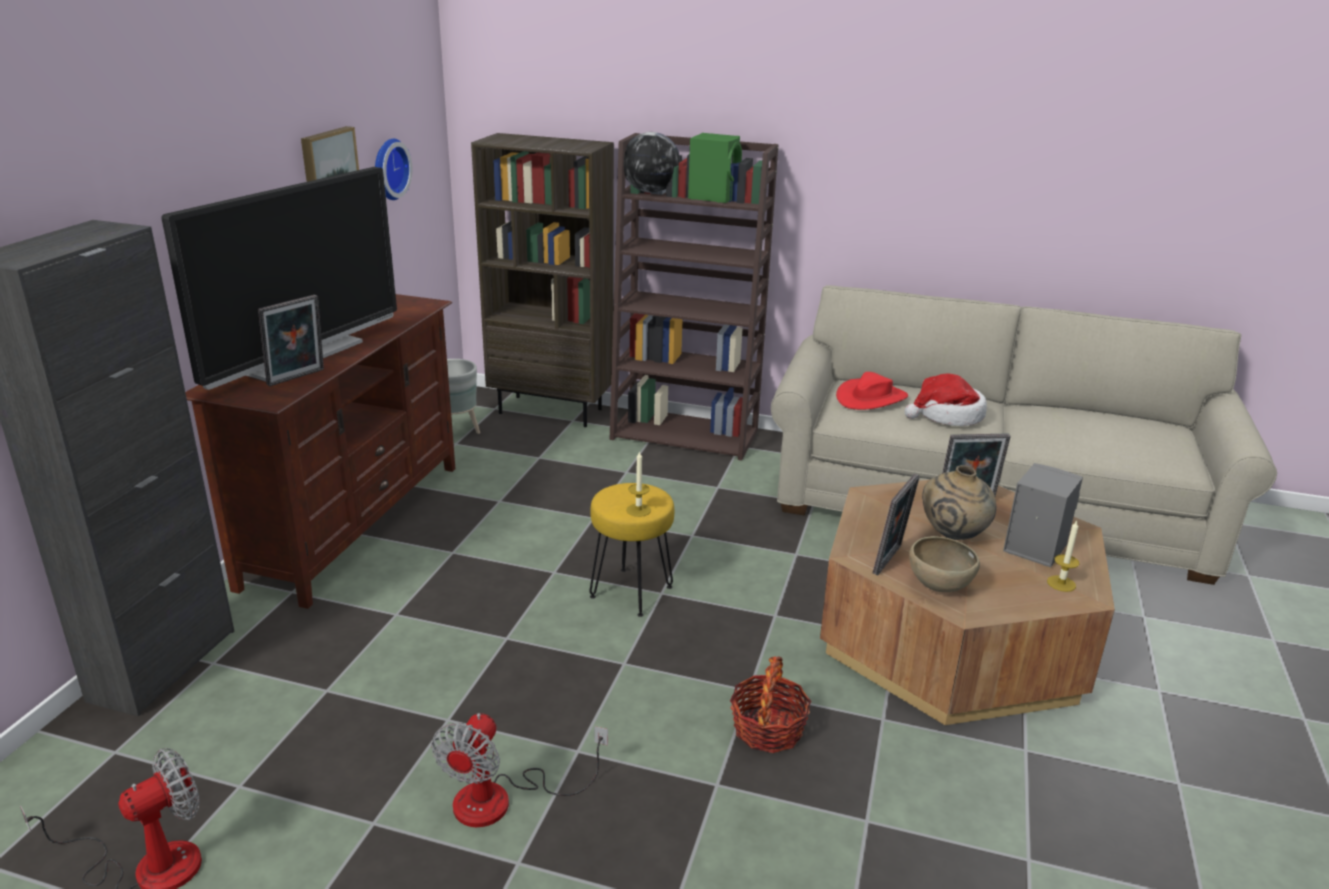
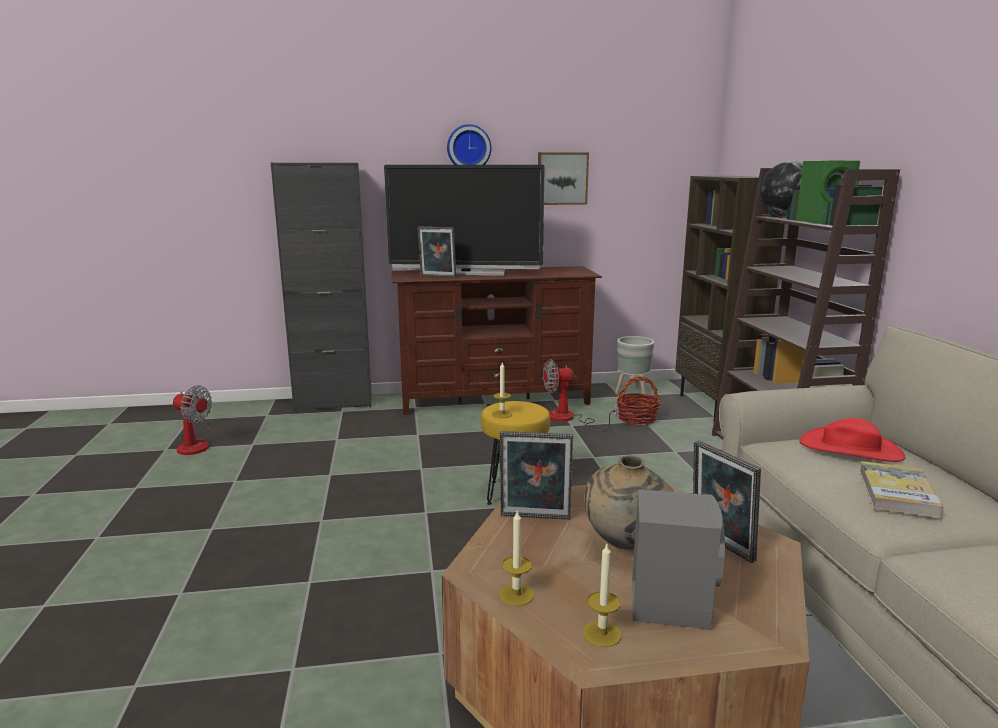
camera: 65 degrees right, 10 degrees down
(388, 169) = (630, 190): wall clock -> wall clock (468, 148)
(502, 799) = (265, 509): fan -> fan (569, 419)
(767, 729) = (387, 590): basket -> basket (637, 419)
(938, 588) = (508, 550): brown bowl -> none
(947, 415) = (897, 493): hat -> book
(1005, 602) = (516, 595): none -> candle

